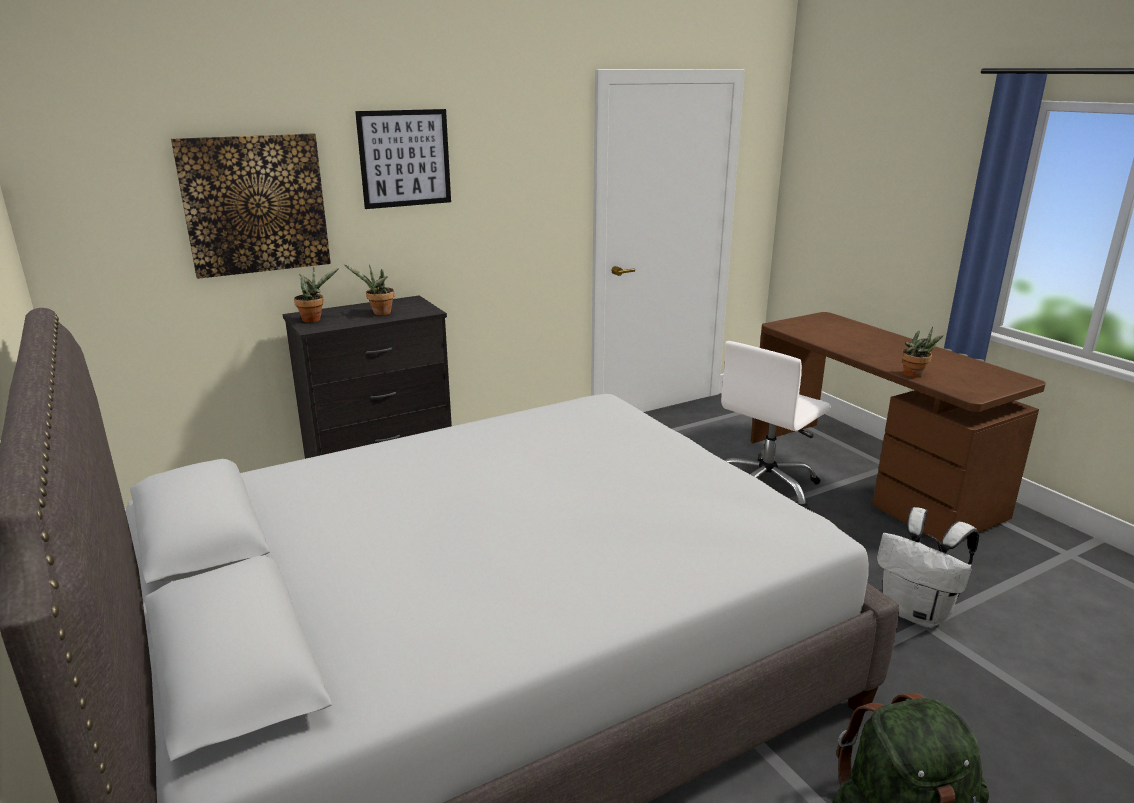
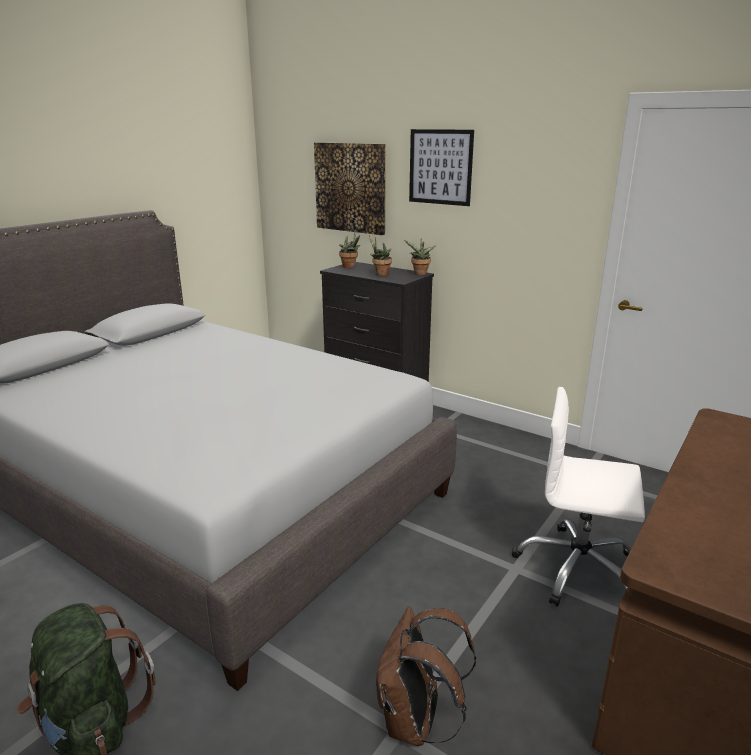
camera: 65 degrees right, 0 degrees up
(915, 375) = (672, 518): potted plant -> potted plant (419, 274)
(917, 613) = (416, 722): white backpack -> brown backpack

